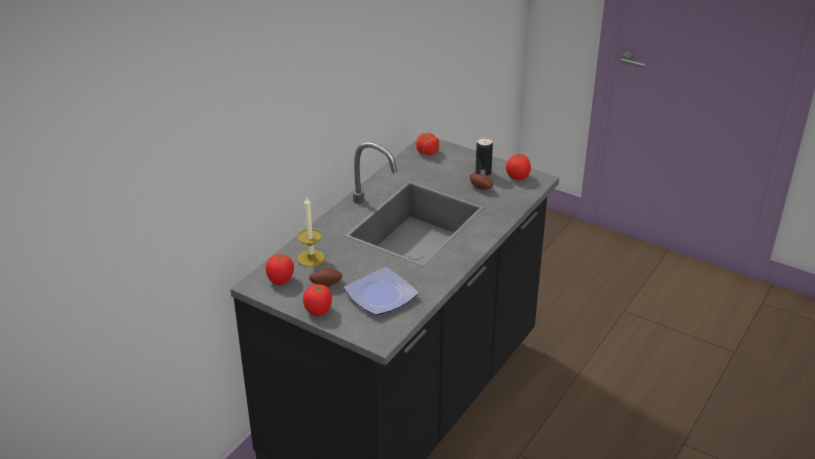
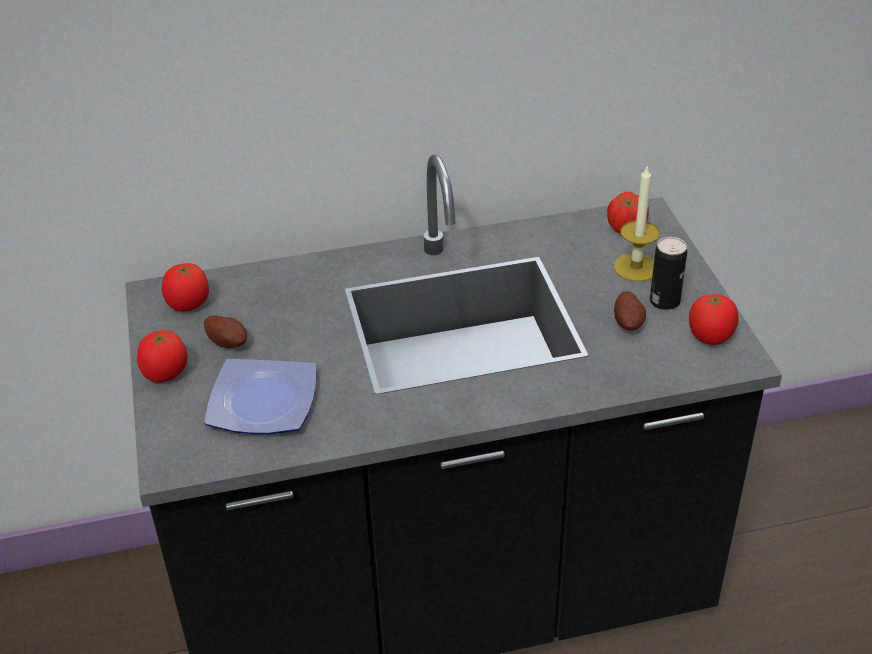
camera: 45 degrees right, 5 degrees up
(311, 258) = (262, 296): candle -> candle (636, 267)

